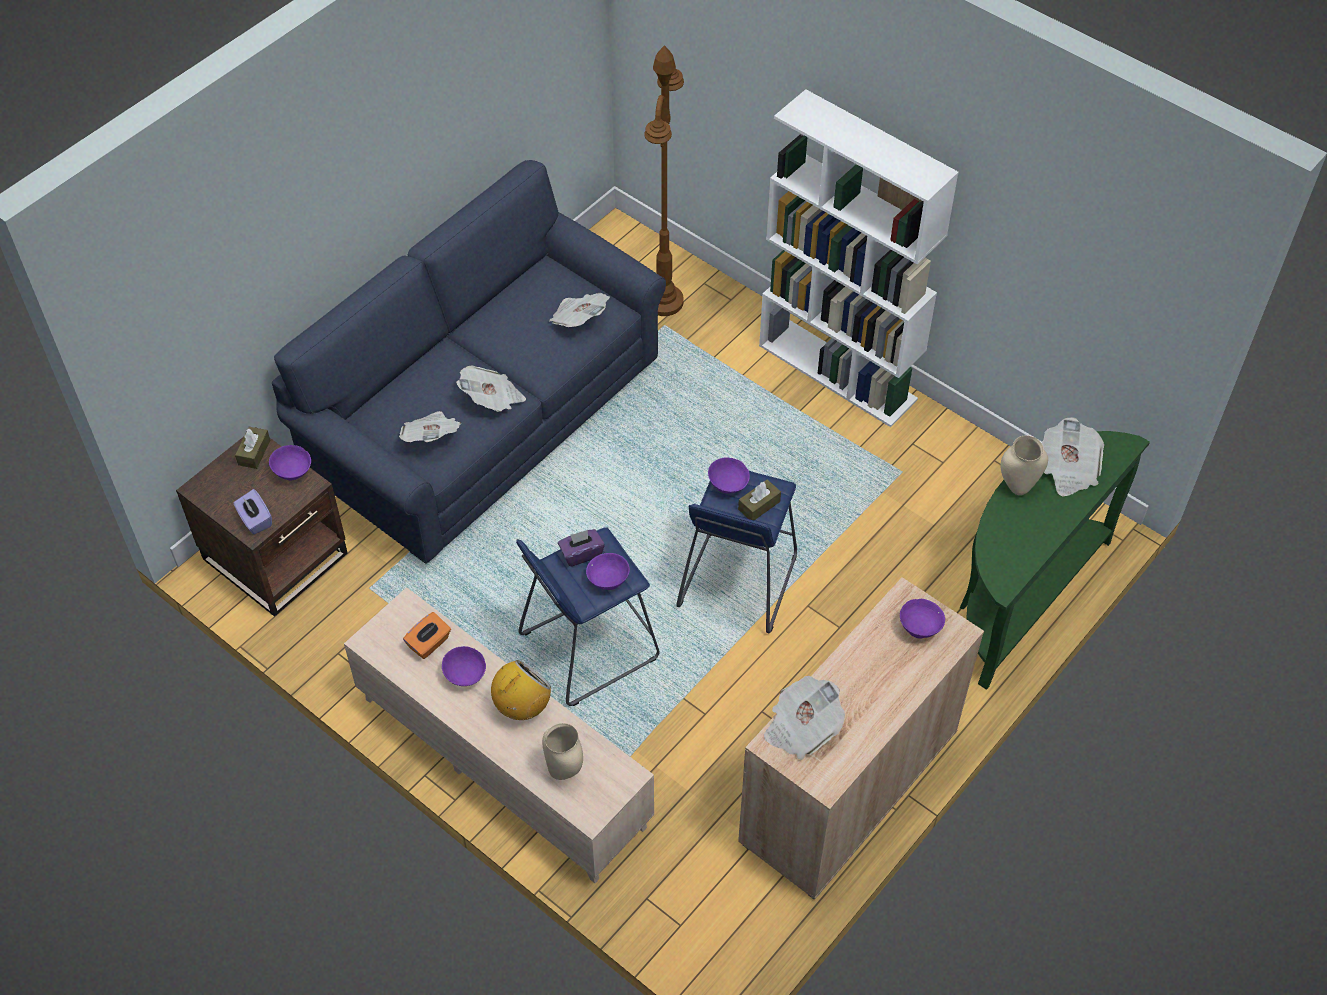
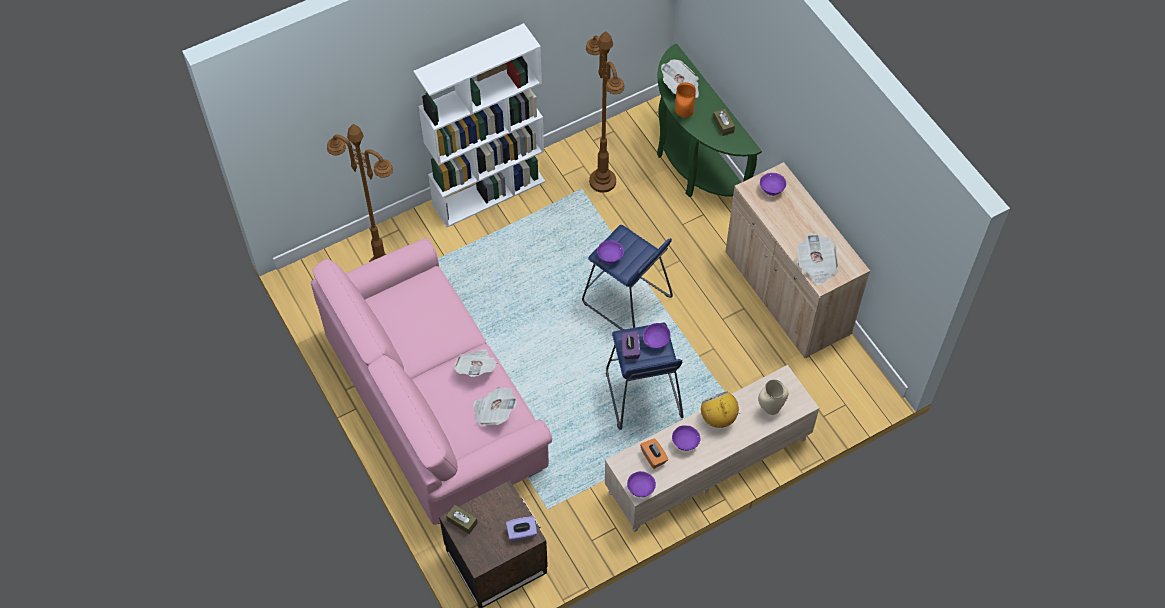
camera: 70 degrees left, 5 degrees up
(293, 473) = (491, 501): purple bowl -> purple bowl (641, 489)
(485, 420) = (435, 403): blue sofa -> pink sofa
(579, 320) = (430, 299): newspaper -> none
(759, 505) = (631, 247): brown tissue box -> brown tissue box (723, 125)
(928, 493) = (603, 181): none -> brown floor lamp
(1017, 488) = (684, 114): beige vase -> orange vase

